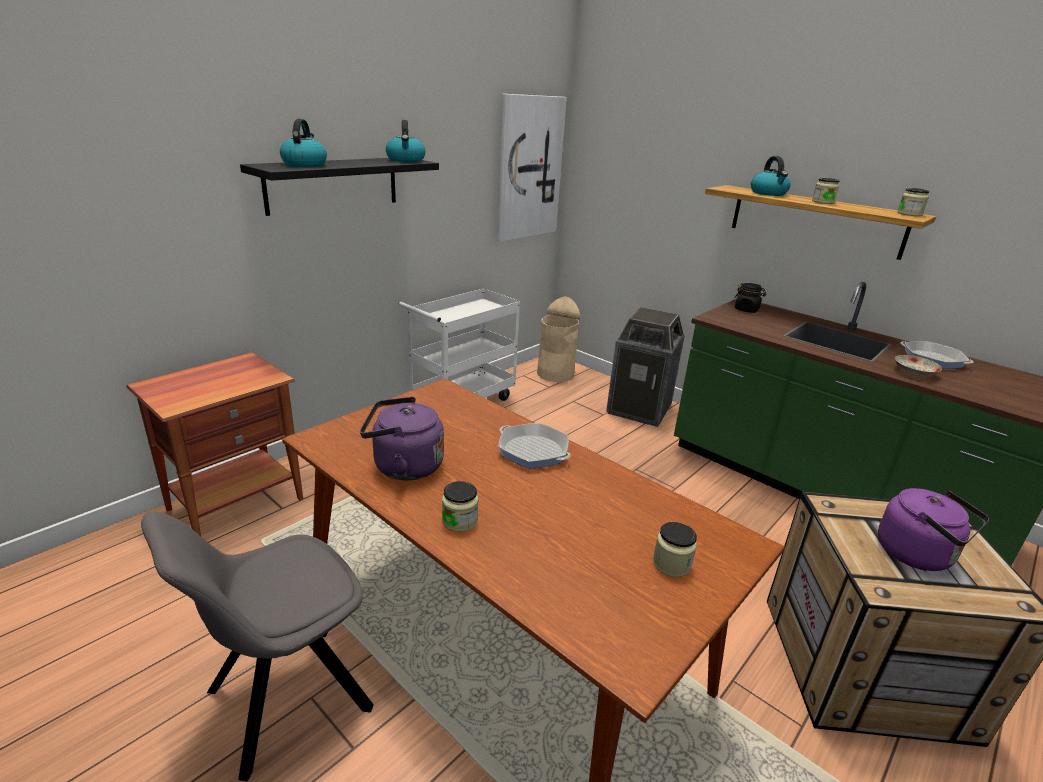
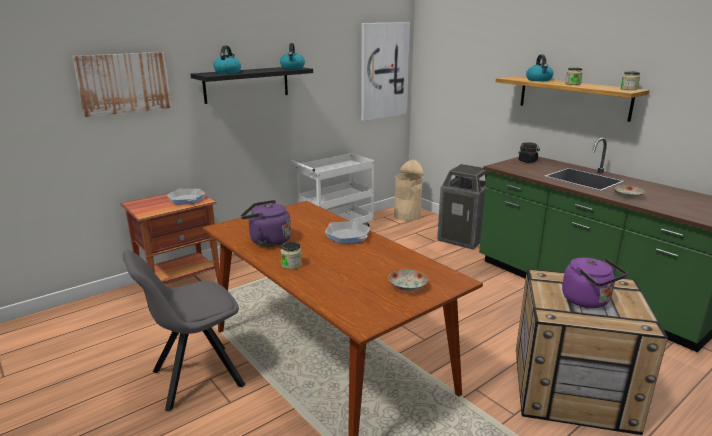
camera: 10 degrees right, 5 degrees down
(121, 178) = (124, 83): none -> picture
(671, 564) = (407, 287): jar -> plate
(932, 359) = (649, 189): frying pan -> frying pan (186, 199)

